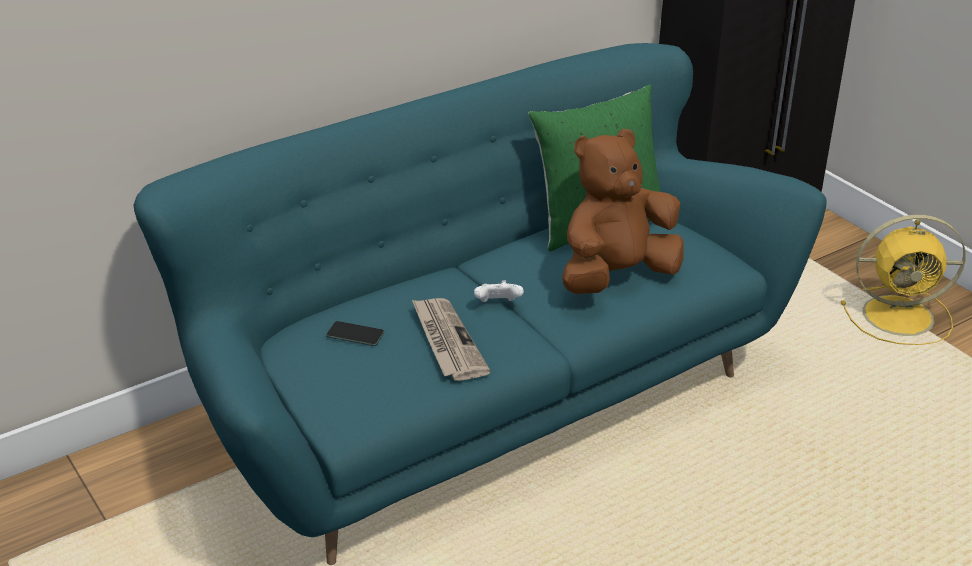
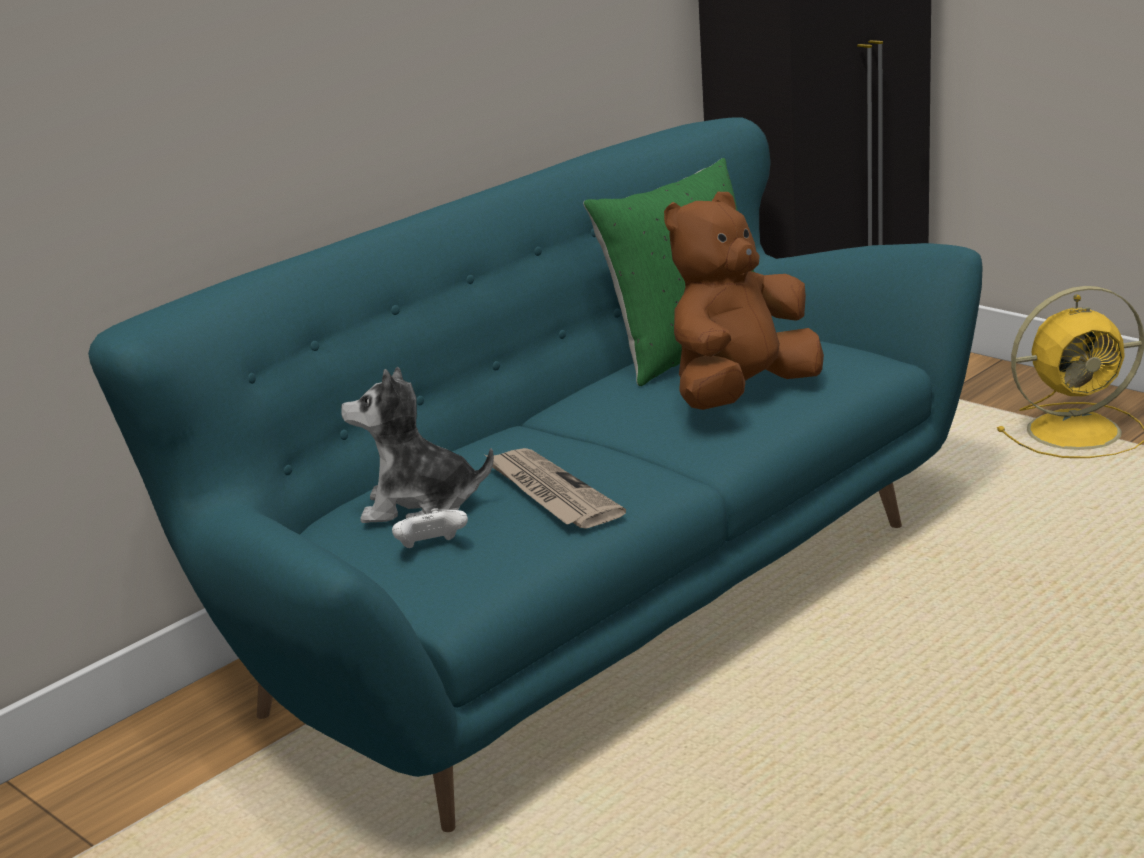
camera: 10 degrees left, 10 degrees down
(355, 334) = (420, 507): phone -> plush toy
(497, 305) = (599, 447): white game controller -> white game controller (431, 548)

